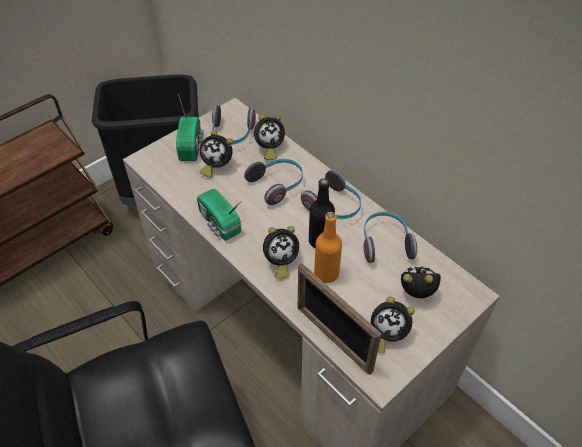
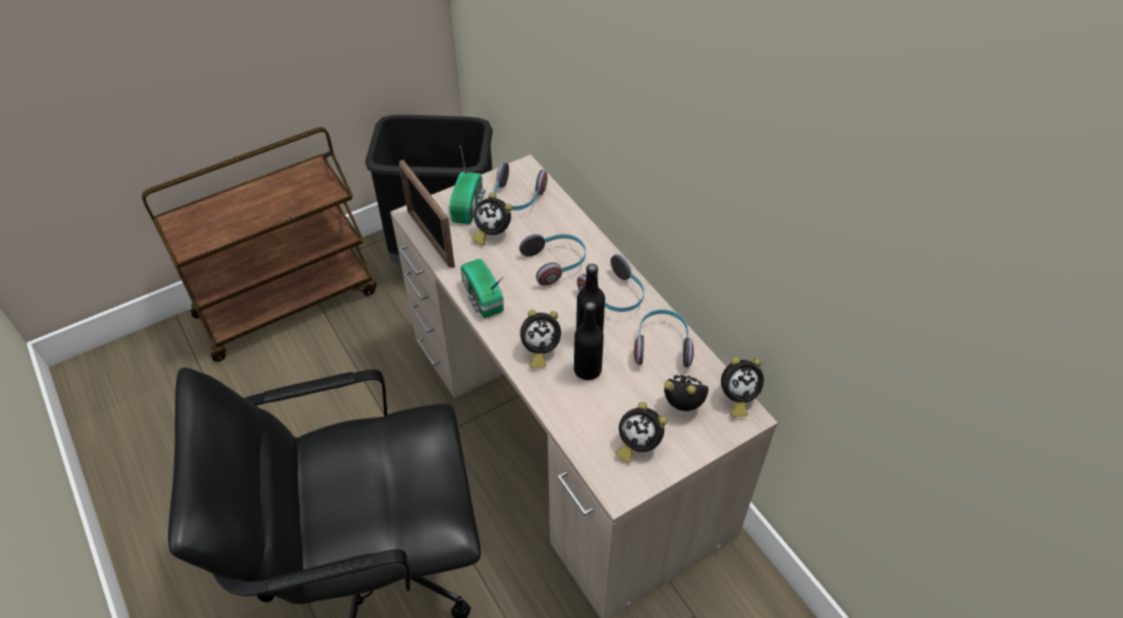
camera: 10 degrees right, 0 degrees up
(268, 149) = (555, 220): alarm clock -> alarm clock (736, 398)
(326, 274) = (587, 370): orange bottle -> black bottle
(333, 338) = (578, 440): picture frame -> picture frame (430, 238)

